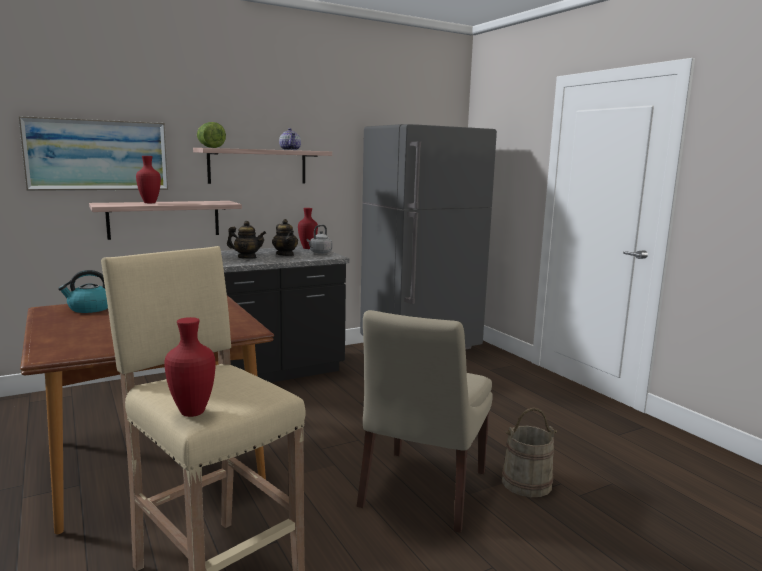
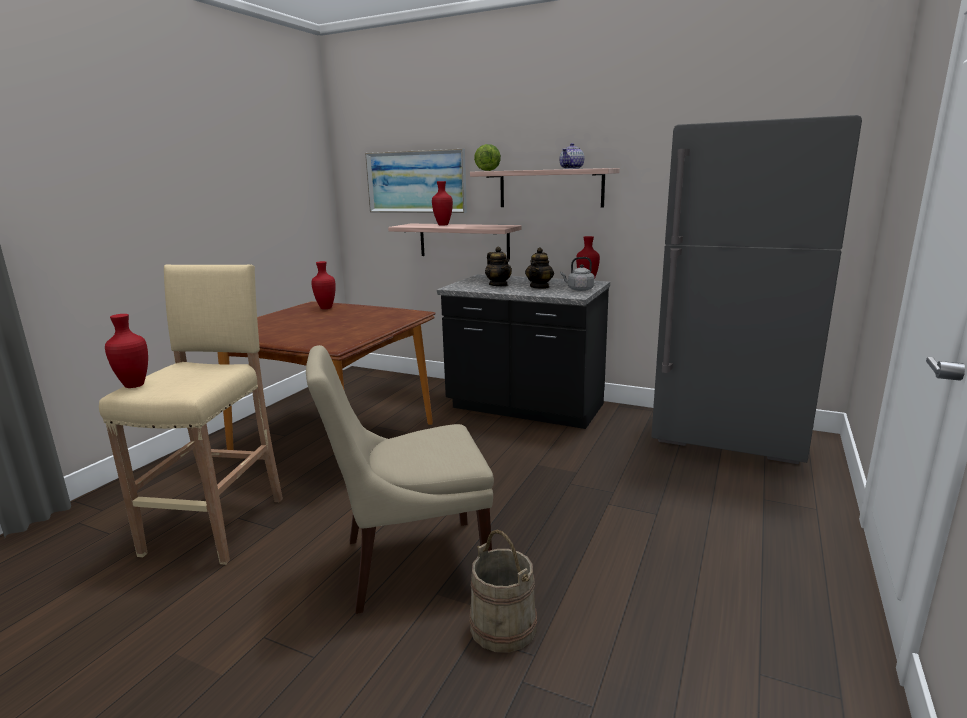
camera: 55 degrees right, 5 degrees up
(89, 309) = (326, 308): kettle -> red vase

